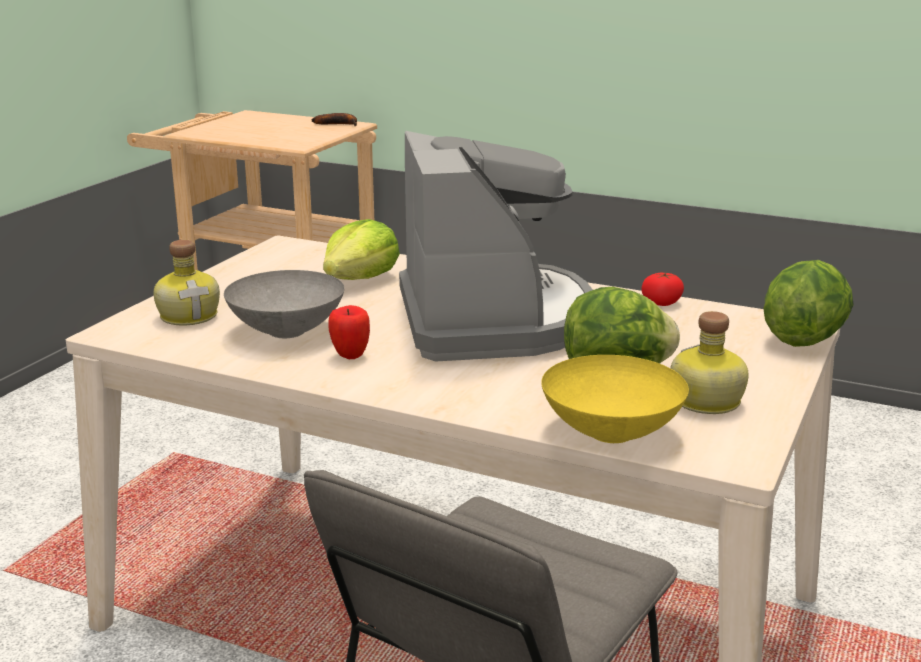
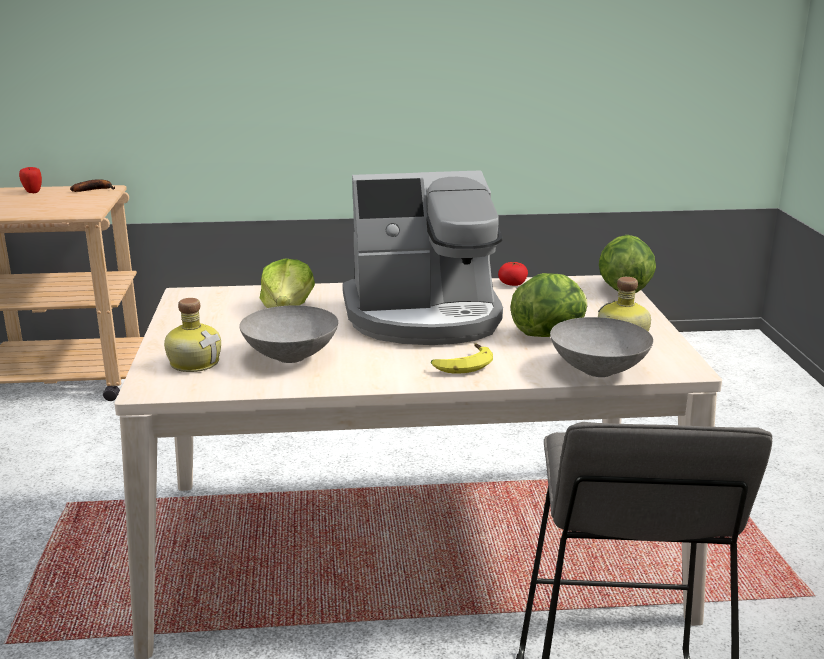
camera: 30 degrees left, 0 degrees up
(350, 355) = (363, 362): apple -> apple (33, 192)
(453, 383) = (461, 364): none -> banana
(493, 320) = (424, 317): coffee machine -> coffee machine turned 120 degrees clockwise
(610, 432) = (596, 370): yellow bowl -> grey bowl

